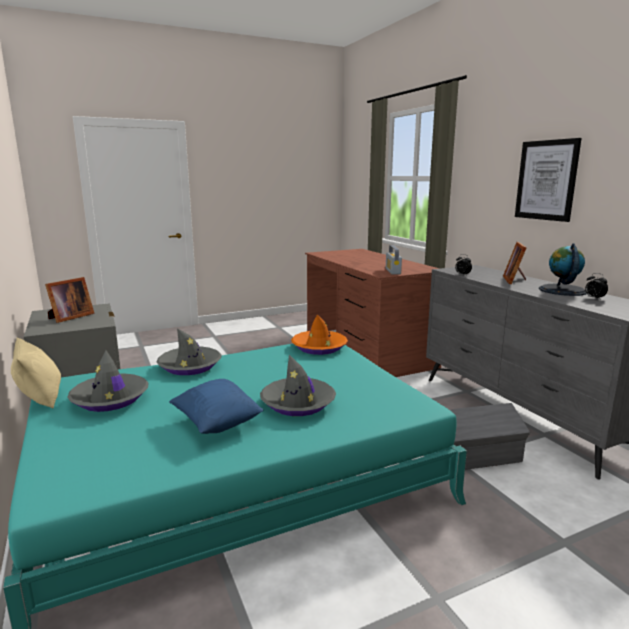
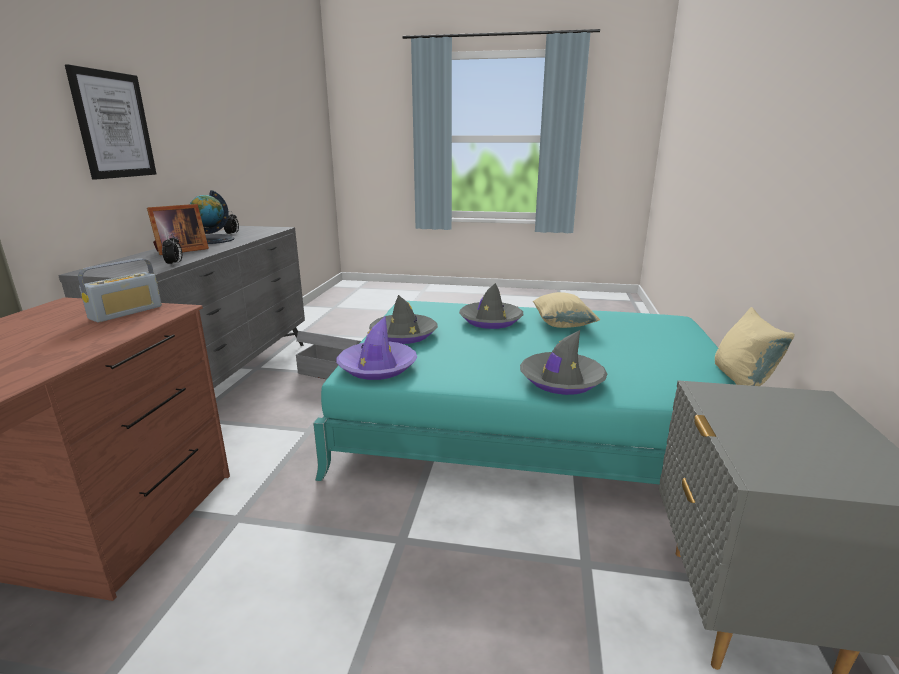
camera: 145 degrees left, 5 degrees up
(69, 317) = (799, 434): picture frame -> none
(110, 399) = (656, 357): grey hat -> grey hat (403, 334)
(217, 423) = (562, 324): blue pillow -> beige pillow
(319, 347) = (377, 367): orange hat -> purple hat

